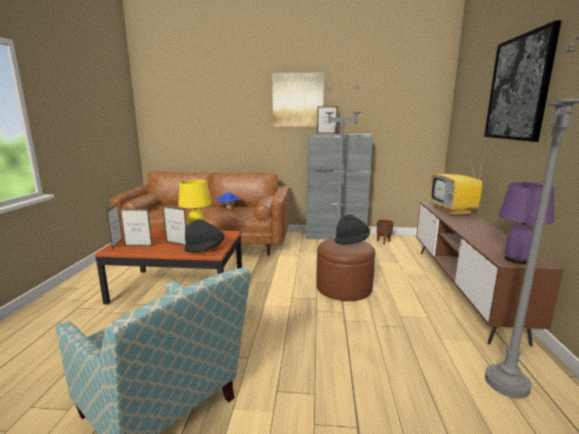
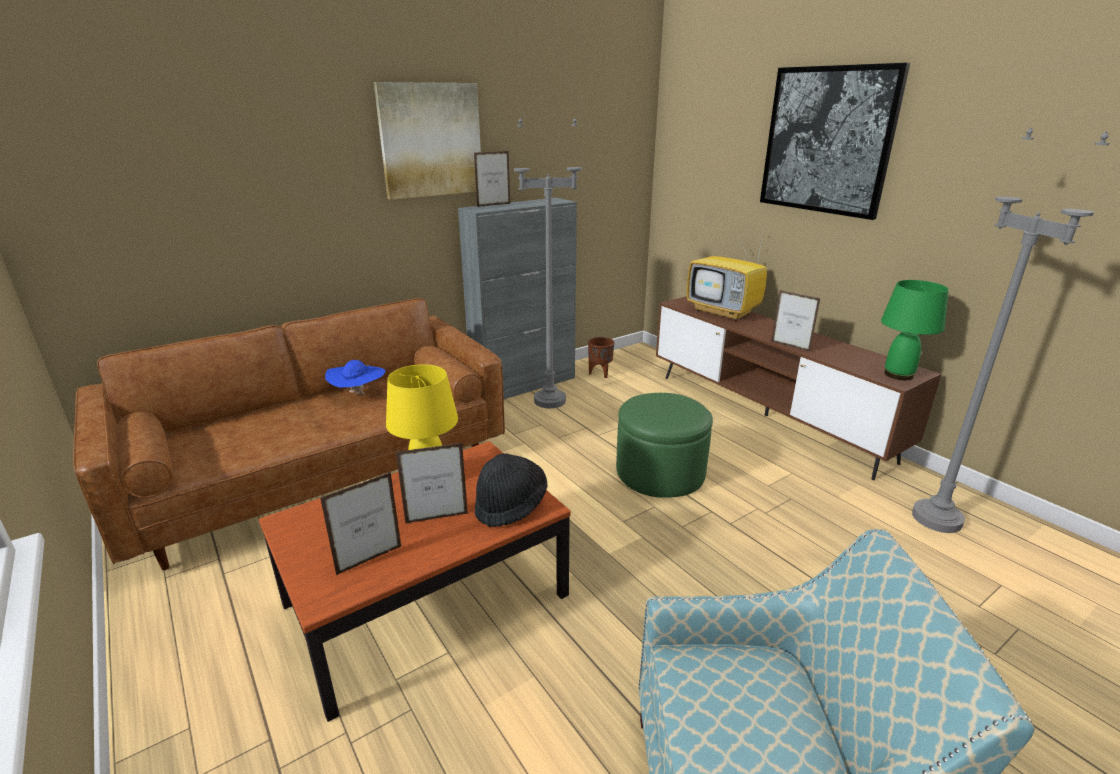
camera: 40 degrees left, 10 degrees up
(117, 244) = (308, 578): picture frame -> picture frame (790, 346)
(344, 287) = (660, 472): brown ottoman -> green ottoman
(352, 241) = (663, 399): black hat -> none
(517, 259) = (898, 374): purple table lamp -> green table lamp

